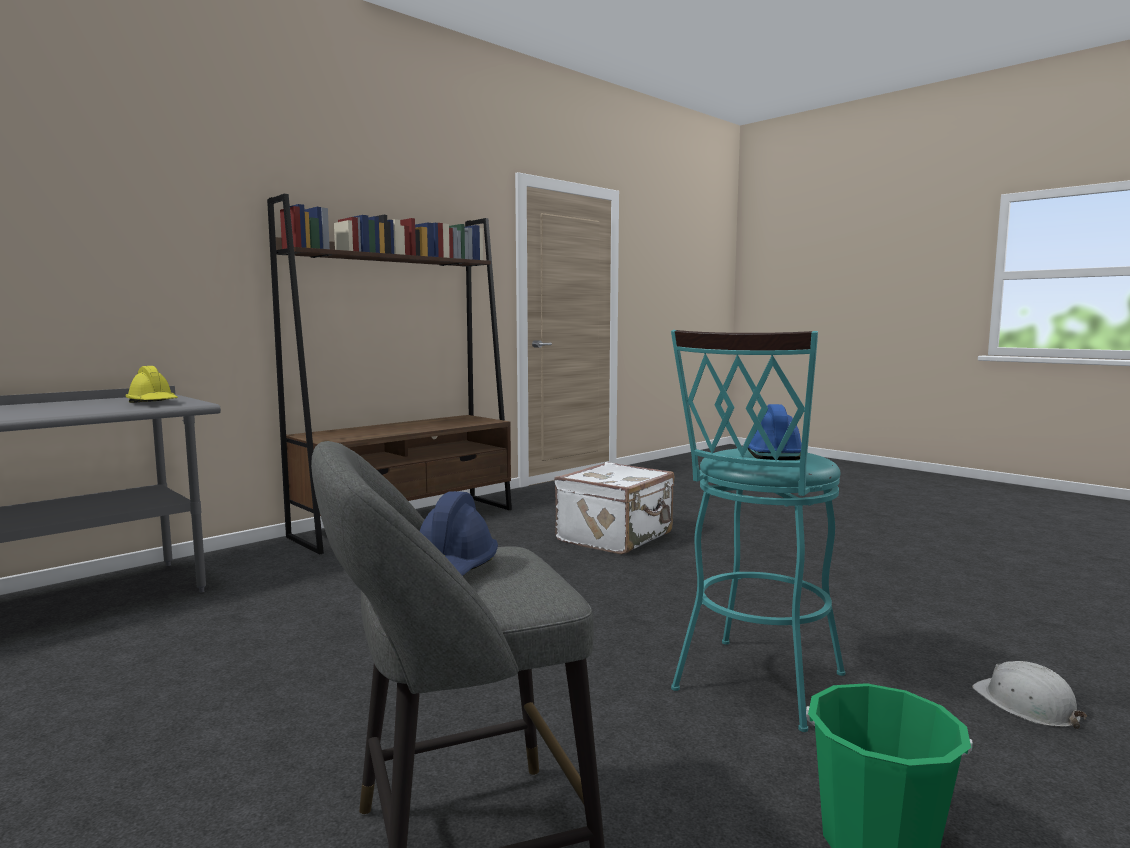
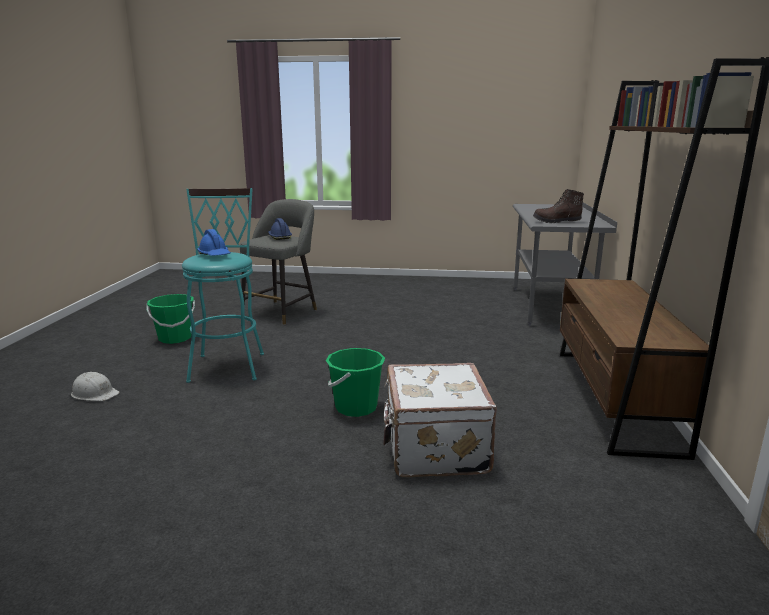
camera: 140 degrees right, 10 degrees up
(153, 403) = (556, 222): yellow hard hat -> brown boot
(634, 575) = (356, 407): none -> green bucket

